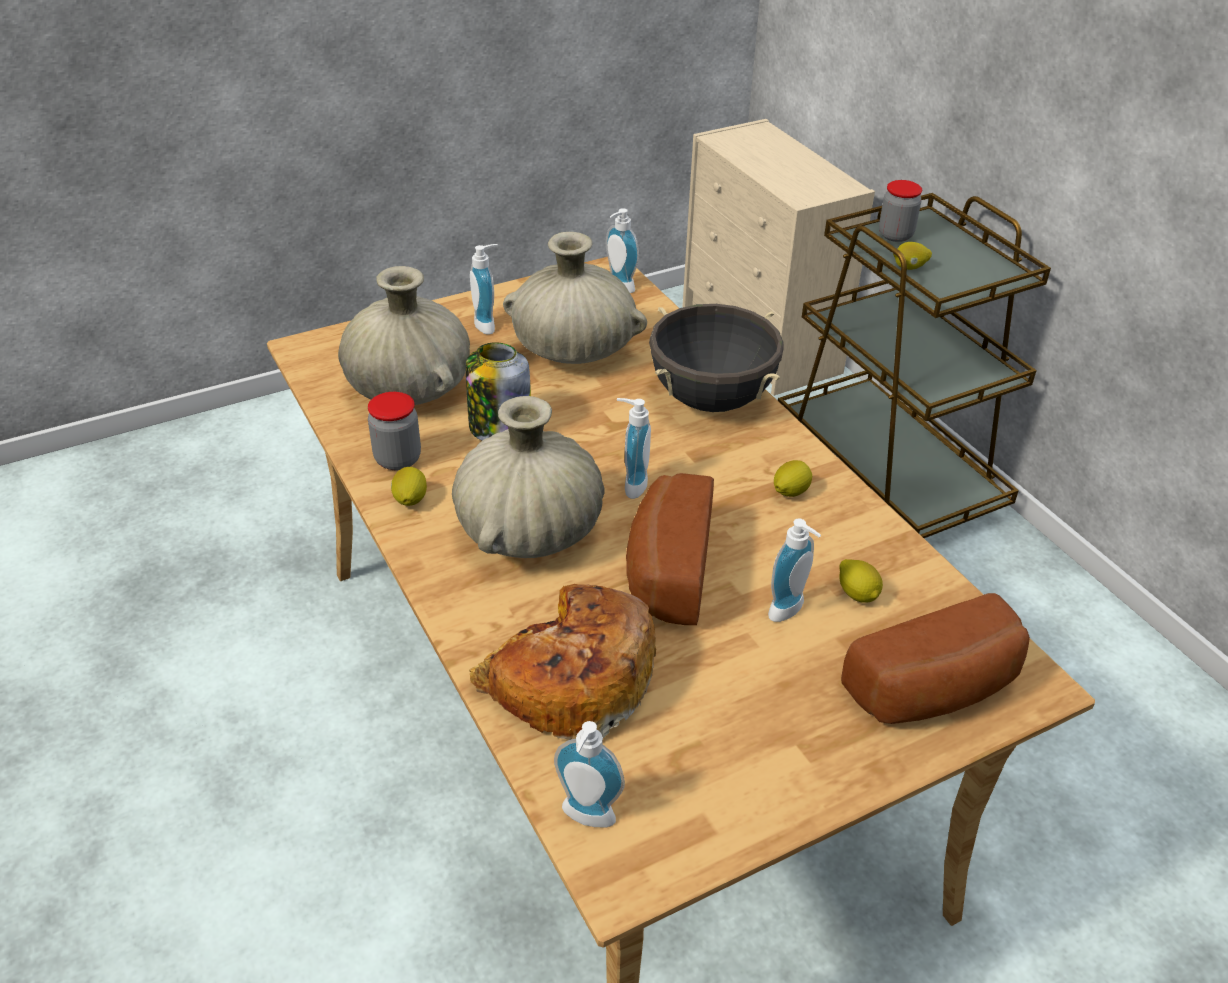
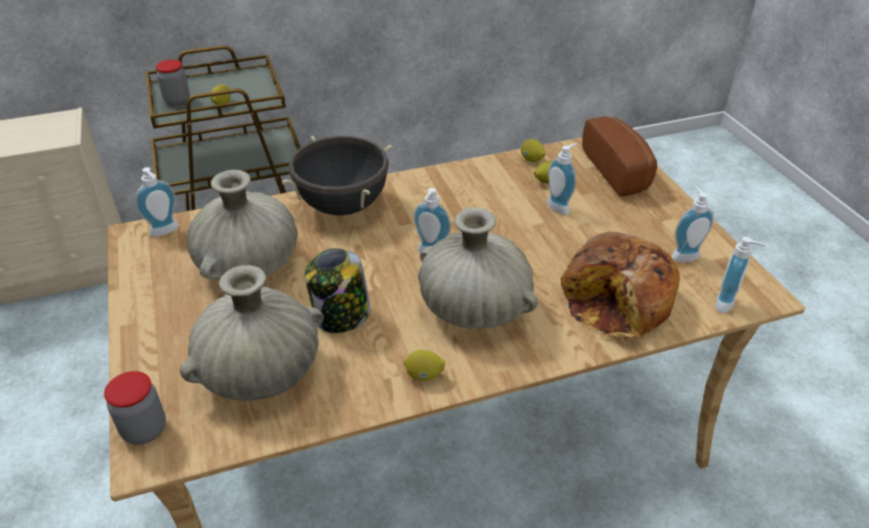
camera: 80 degrees left, 0 degrees up
(398, 459) = (365, 382): jar -> jar (144, 430)
(488, 324) = (180, 314): soap dispenser -> soap dispenser (683, 254)
(665, 570) = (521, 249): bread -> none
(789, 492) = (452, 189): lemon -> lemon (531, 160)

